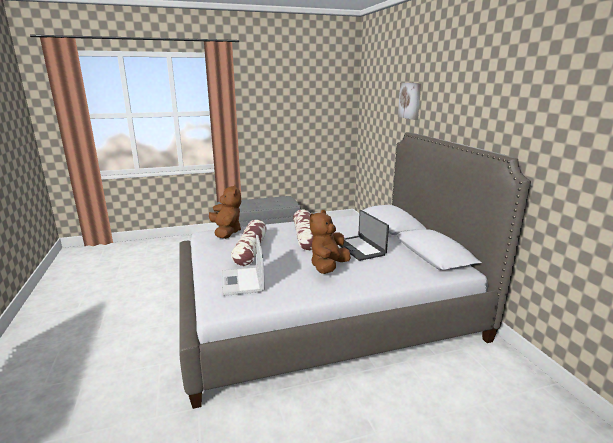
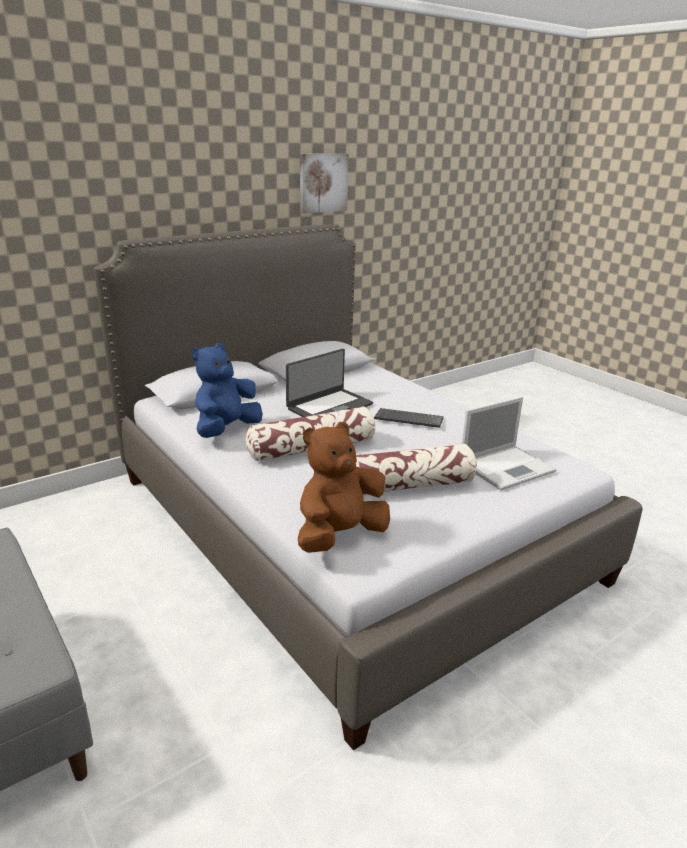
camera: 110 degrees left, 5 degrees up
(328, 267) = (407, 420): brown plush toy -> keyboard
(338, 223) = (226, 430): none -> blue plush toy
(410, 100) = (69, 181): picture -> picture (323, 183)

